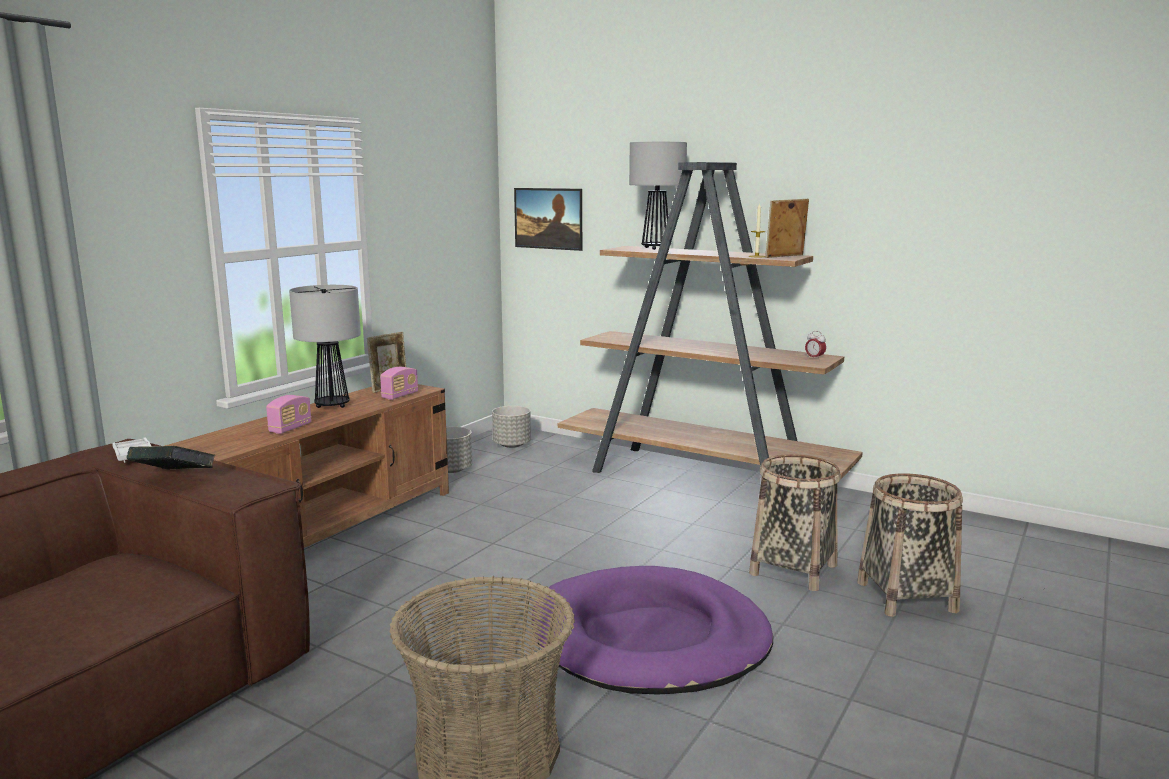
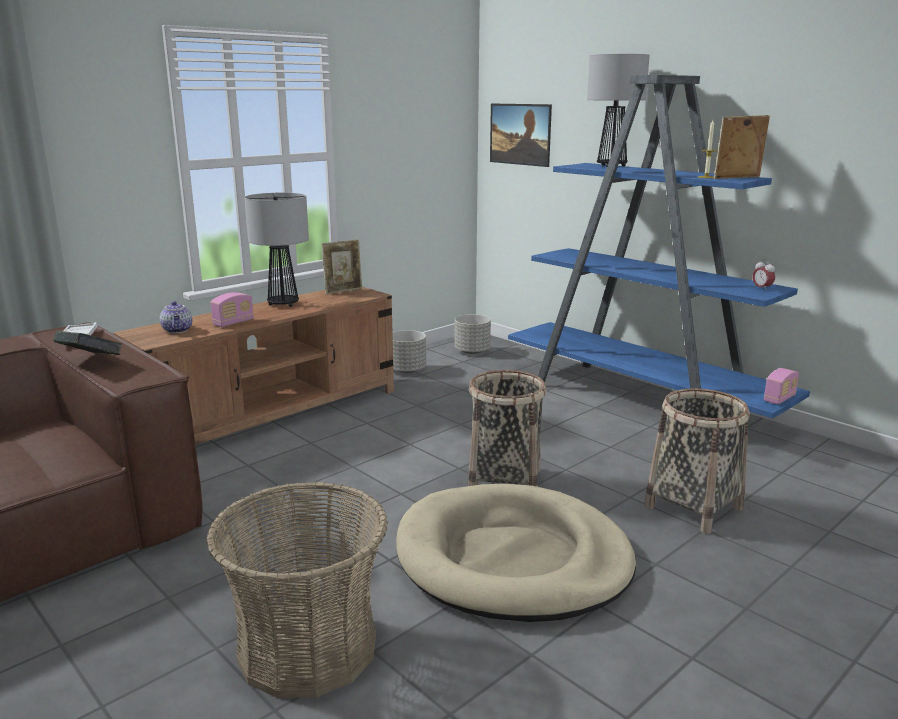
camera: 15 degrees right, 5 degrees up
(231, 441) = (178, 330): none -> teapot
(400, 396) = (347, 299): radio -> radio (779, 399)
(650, 638) = (513, 559): purple dog bed -> beige dog bed
(701, 477) = (640, 400): brown bookcase -> blue bookcase
(906, 596) = (806, 553): basket -> basket (505, 481)

